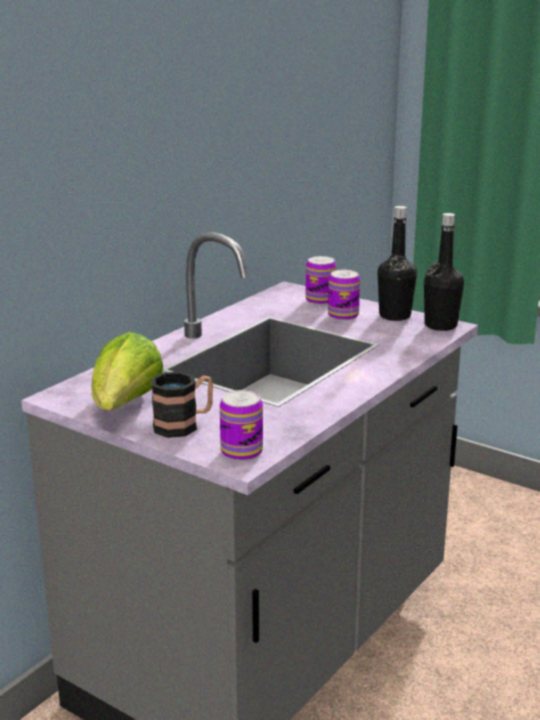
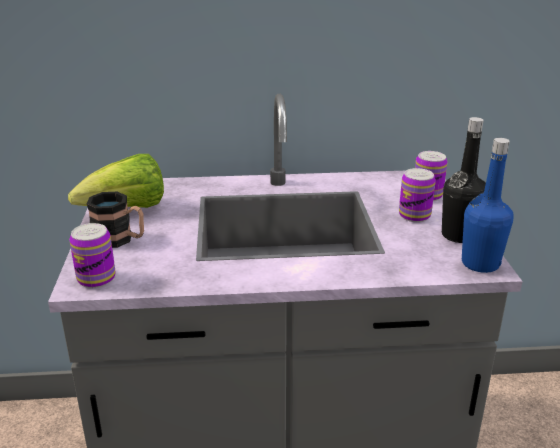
camera: 50 degrees right, 5 degrees up
(440, 325) = (480, 263): black bottle -> blue bottle

